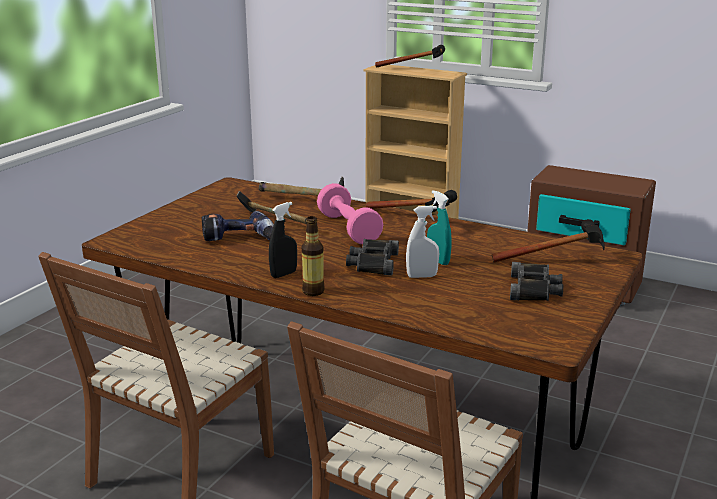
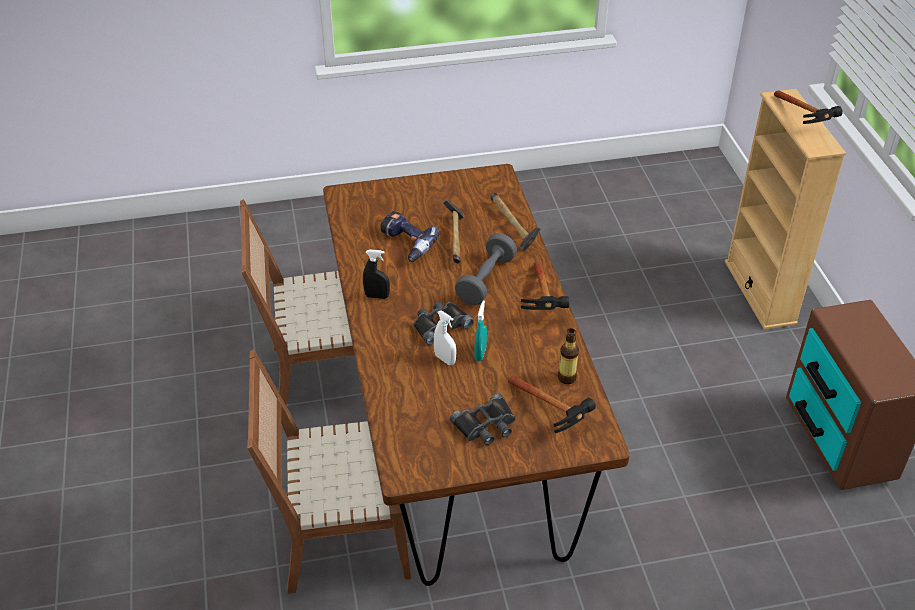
camera: 50 degrees right, 20 degrees up
(313, 291) = (366, 324): bottle -> bottle (567, 378)
(349, 229) = (486, 280): pink dumbbell -> grey dumbbell

